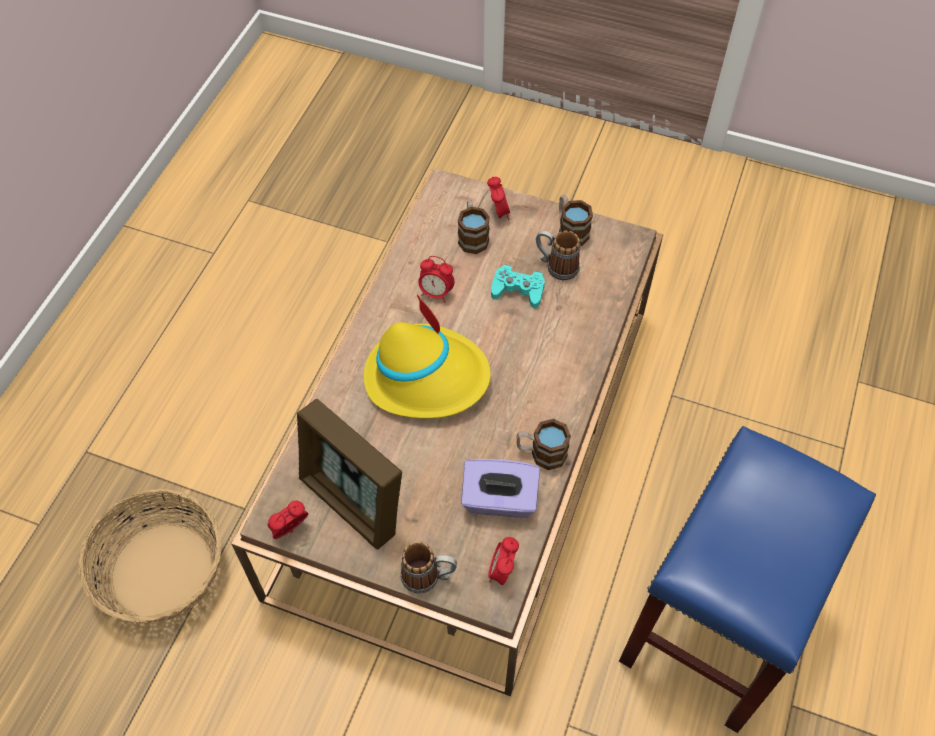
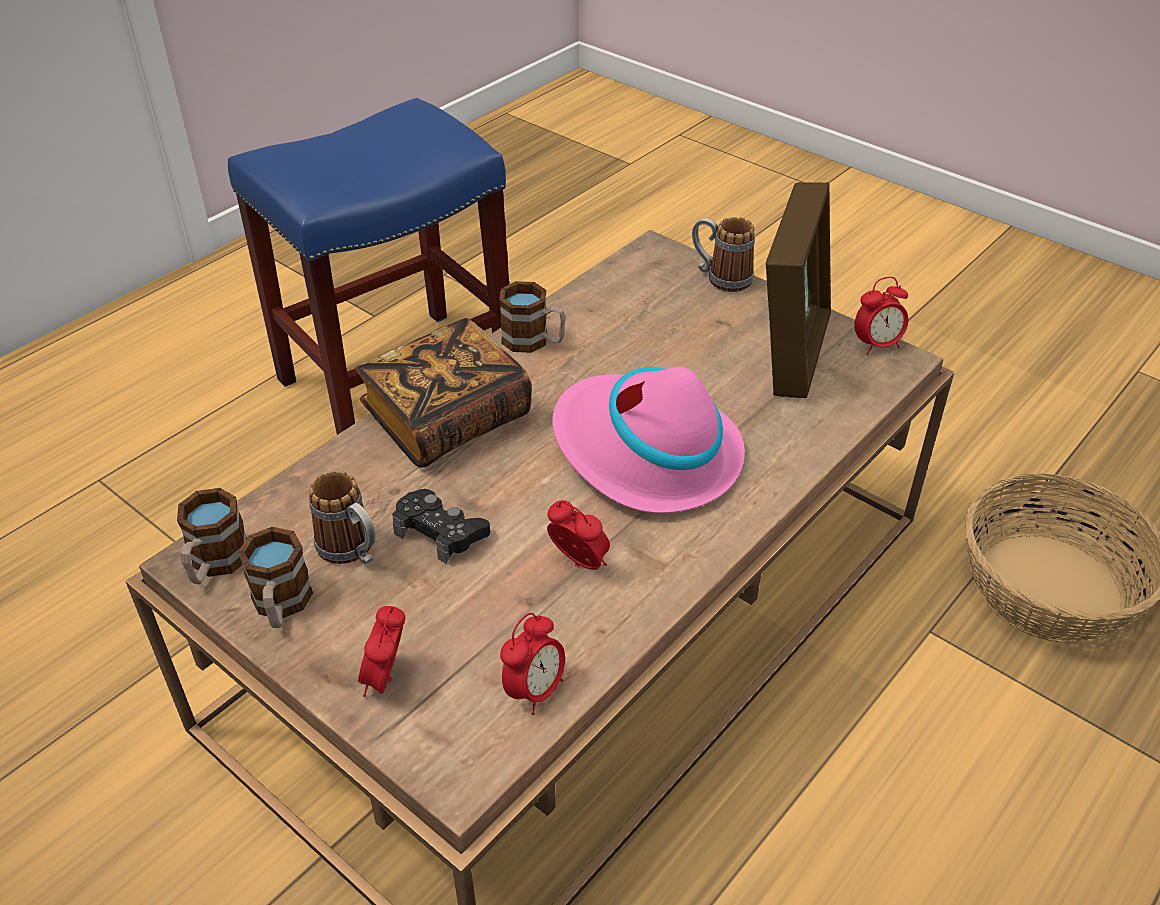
camera: 160 degrees left, 15 degrees down
(353, 502) = (791, 352): picture frame -> picture frame turned 45 degrees clockwise
(427, 377) = (645, 453): yellow hat -> pink hat
(472, 236) = (463, 646): mug -> mug (215, 564)
(499, 500) = (610, 315): purple tissue box -> none
(502, 571) = (637, 265): alarm clock -> alarm clock (535, 690)
(518, 290) = (440, 532): turquoise game controller -> black game controller
(560, 366) = (447, 419): none -> book

